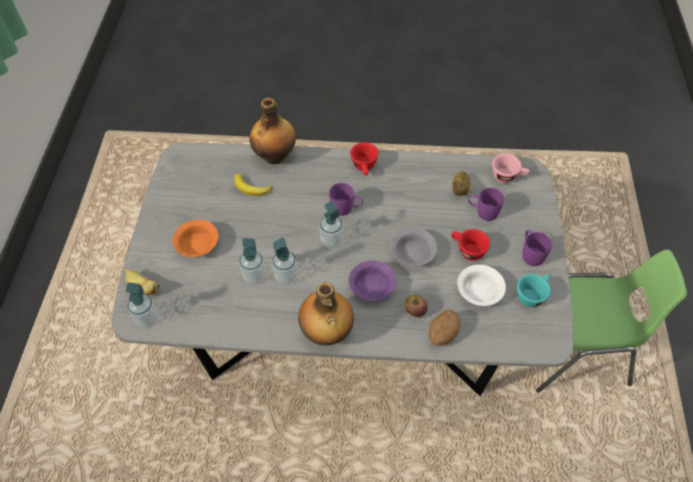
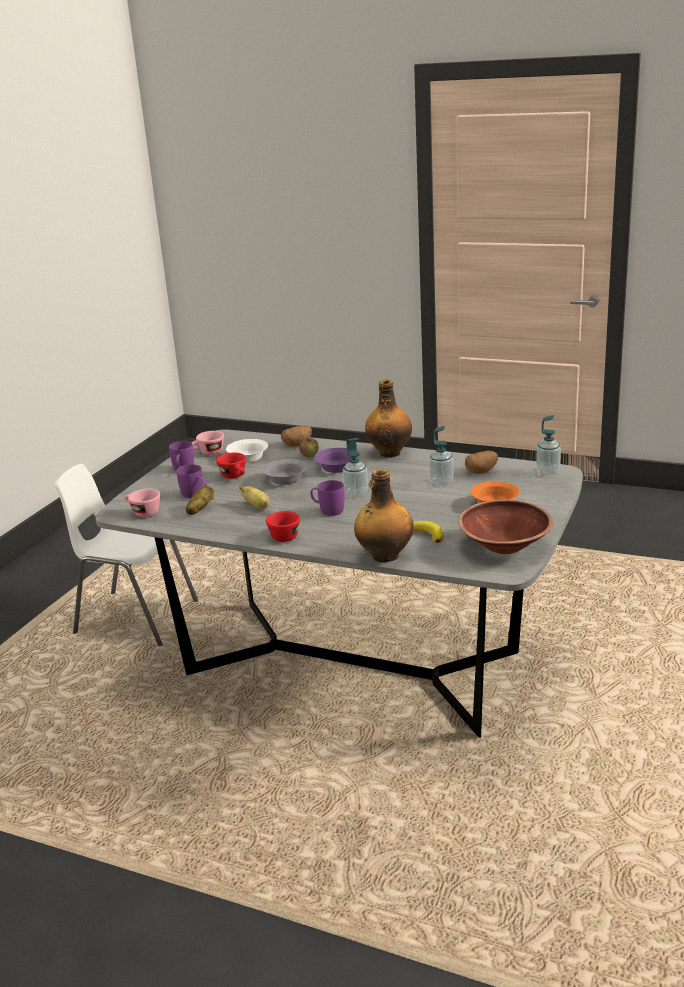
camera: 160 degrees left, 30 degrees down
(142, 287) = (553, 486): banana -> banana (257, 506)
(184, 185) = (504, 545): none -> brown bowl
(217, 305) = (481, 472): none -> potato
(286, 276) = (411, 479): soap dispenser -> none
(532, 294) = (208, 453): turquoise cup -> pink cup
(576, 353) = (135, 617): green chair -> white chair

